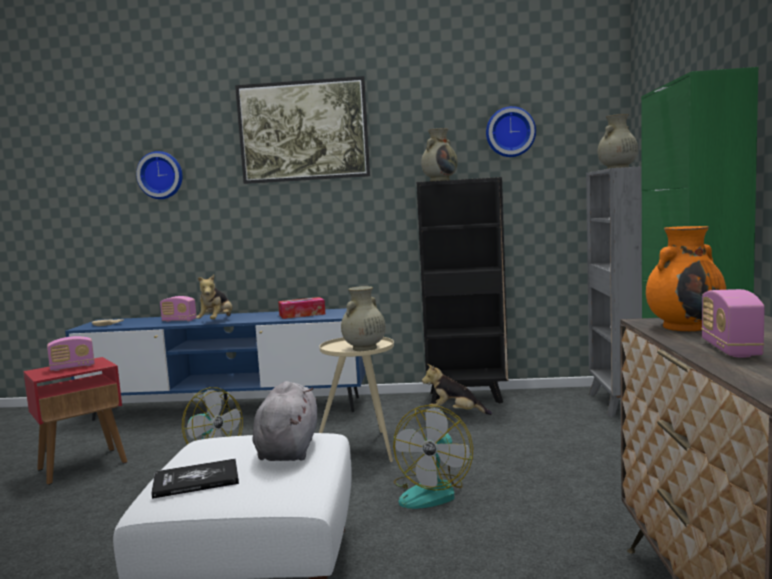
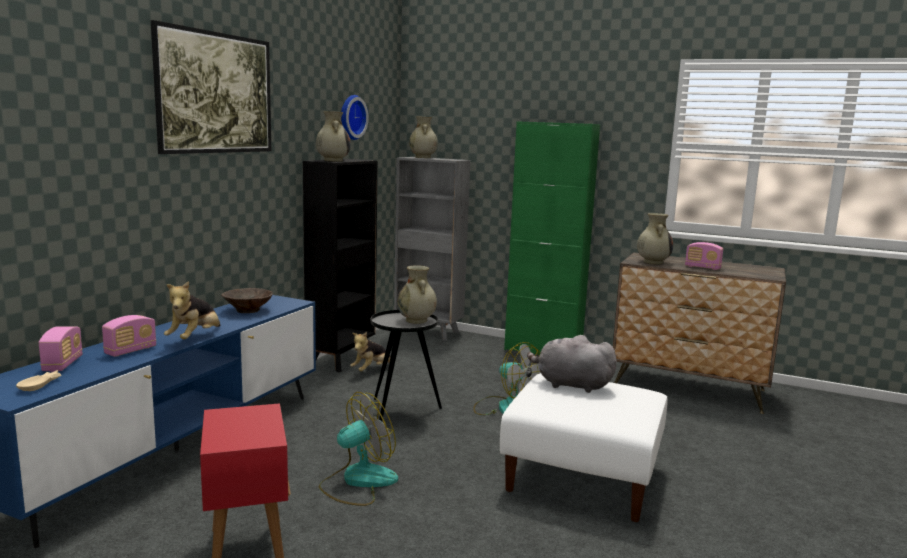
camera: 70 degrees left, 5 degrees up
(72, 367) = (245, 424): radio -> radio (63, 364)
(161, 175) = (51, 135): wall clock -> none
(196, 480) = (610, 412): book -> none
(217, 321) = (195, 338): plush toy -> plush toy turned 75 degrees clockwise
(302, 314) = (248, 310): tissue box -> brown bowl
(363, 449) = (402, 412): beige side table -> black side table
(685, 327) = (653, 262): orange vase -> beige vase

